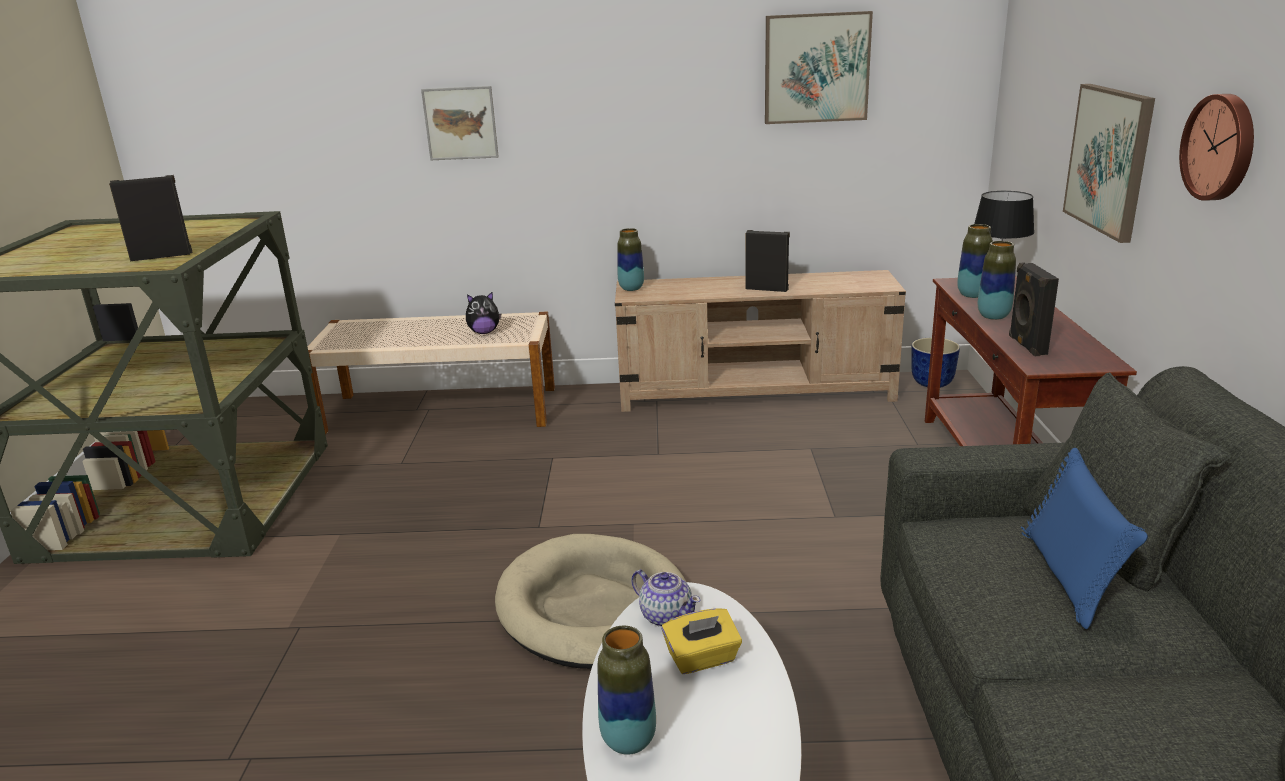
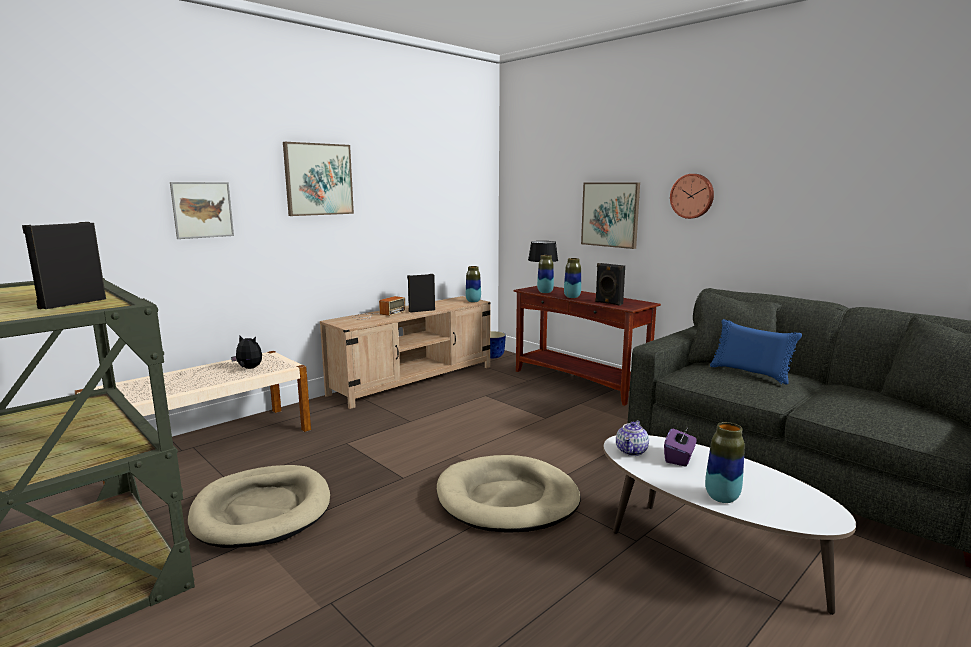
camera: 45 degrees left, 10 degrees down
(382, 505) = (262, 510): none -> beige dog bed
(484, 332) = (249, 368): plush toy -> plush toy turned 105 degrees counterclockwise
(631, 288) = (340, 322): vase -> vase (473, 301)
(666, 615) = (632, 451): teapot -> teapot turned 120 degrees clockwise
(696, 284) = (376, 315): none -> radio
(702, 659) = (679, 458): yellow tissue box -> purple tissue box
(816, 68) = (423, 180): picture -> picture (318, 179)

